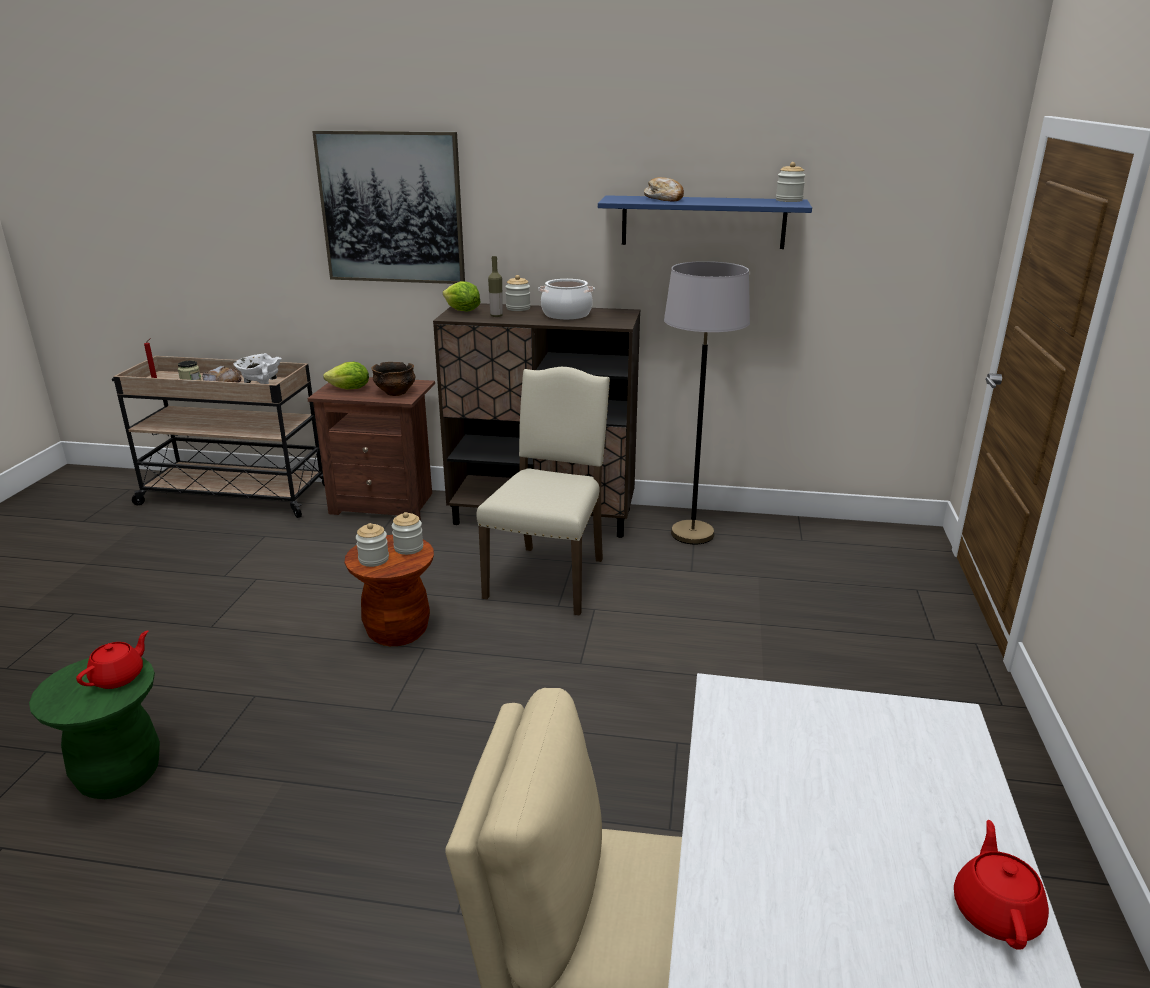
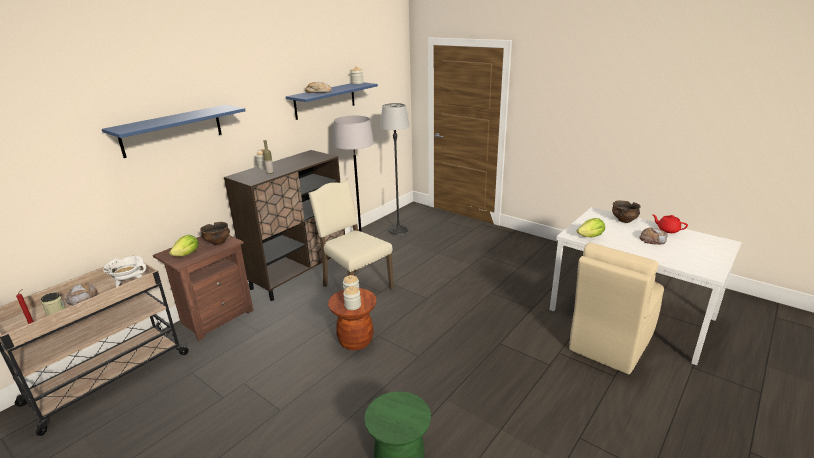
camera: 60 degrees left, 0 degrees up
(119, 677) = (396, 404): red teapot -> none
(392, 208) = (172, 130): picture -> blue shelf
(462, 311) = (246, 178): lettuce -> lettuce (590, 236)
(567, 314) = (294, 161): cooking pot -> none
(794, 551) = (398, 230): none -> floor lamp
(862, 874) = (652, 239): none -> bread
(953, 787) = (624, 220): none -> bowl

